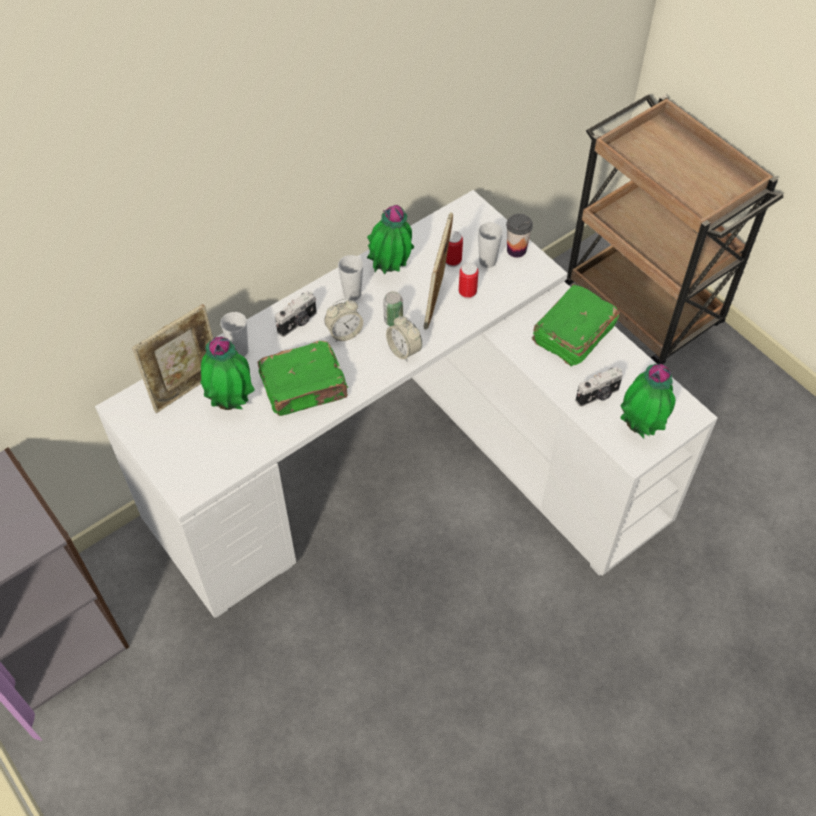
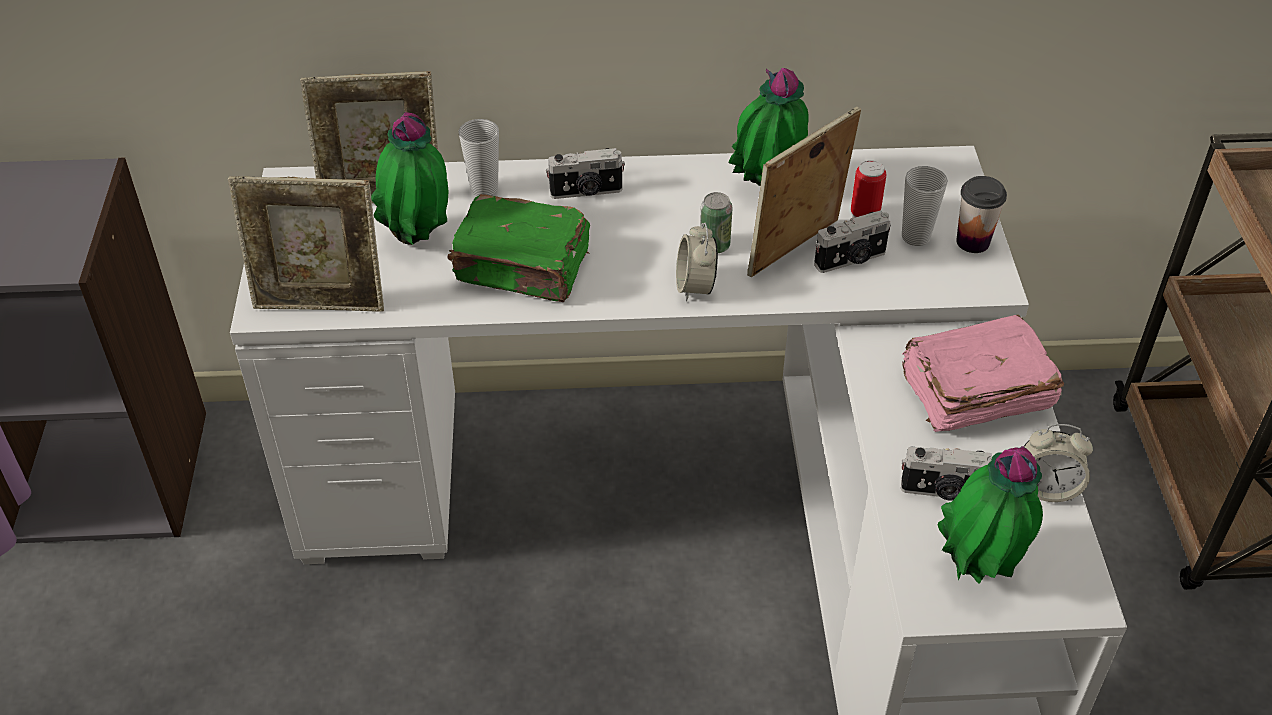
camera: 35 degrees right, 10 degrees down
(215, 472) = (321, 304): none -> picture frame
(344, 333) = (635, 230): alarm clock -> alarm clock (1047, 488)
(352, 294) = (688, 192): cup -> none
(467, 292) = (851, 260): can -> camera
(572, 335) = (973, 393): green book -> pink book

